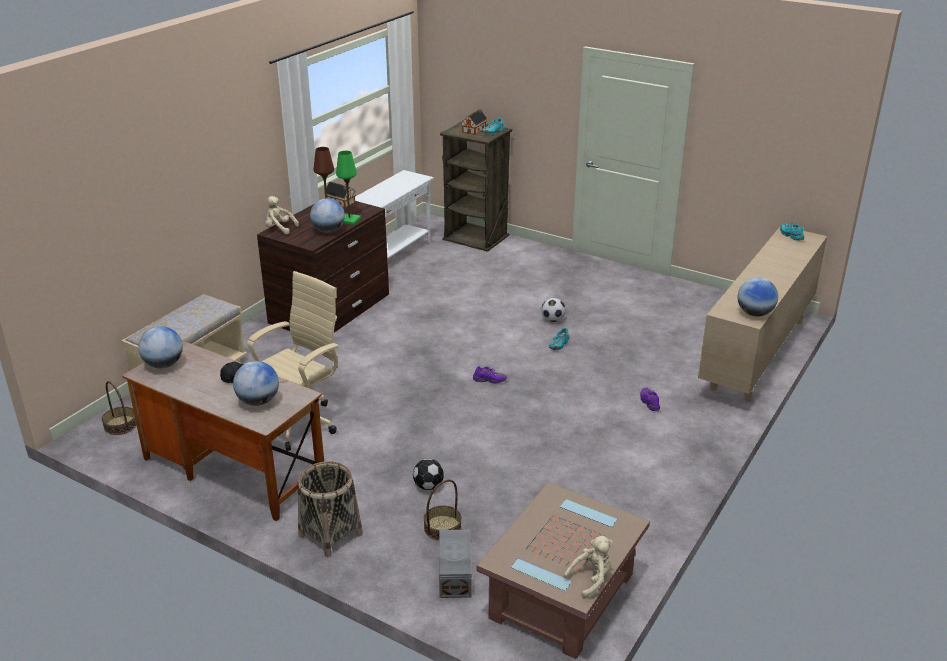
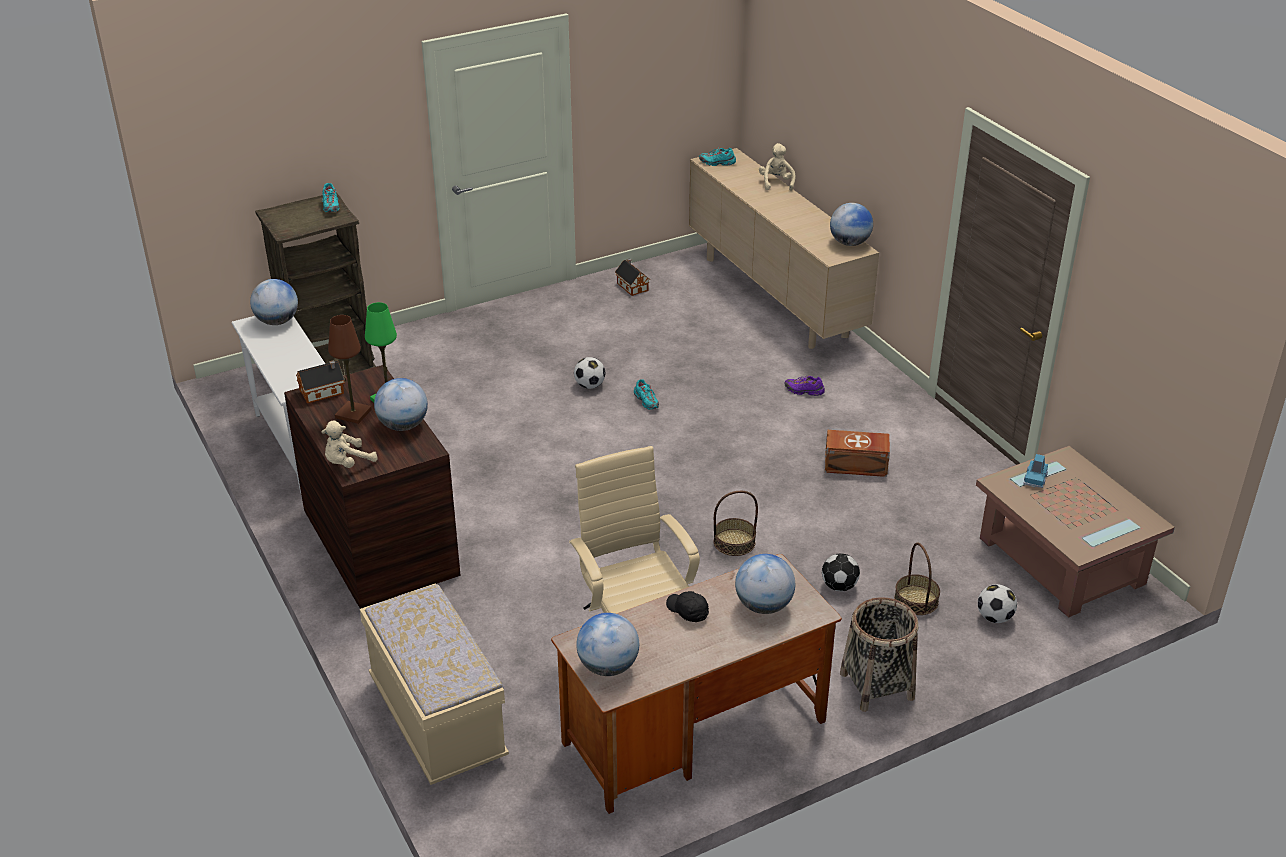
camera: 60 degrees left, 5 degrees up
(120, 425) = (501, 822): basket -> basket (734, 542)
(415, 179) = (277, 321): none -> globe
(454, 575) = (994, 617): grey storage box -> football
(475, 130) = (303, 215): toy house -> toy house (632, 286)
(489, 380) = (673, 474): purple shoe -> none
(579, 512) = (1035, 478): none -> blue toy car
(581, 453) = (856, 466): none -> brown storage box
(591, 579) = (1132, 507): beige plush toy -> beige plush toy (776, 183)

